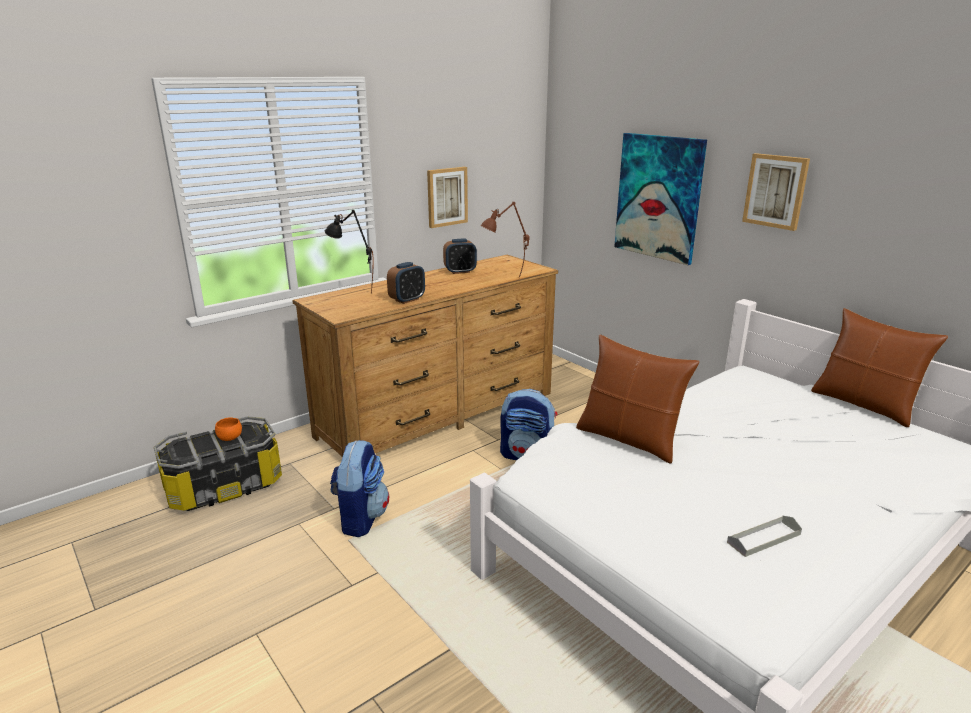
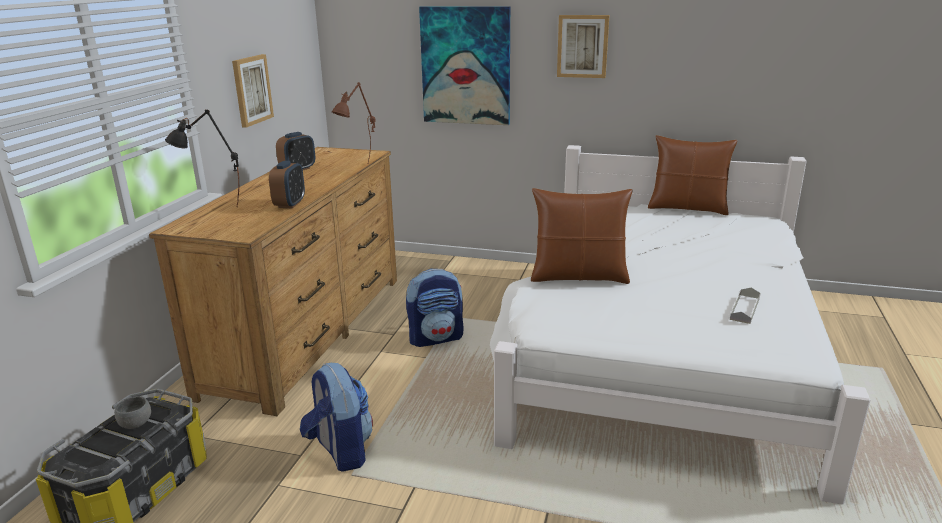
camera: 35 degrees left, 0 degrees up
(230, 438) = (136, 423): orange bowl -> grey bowl

